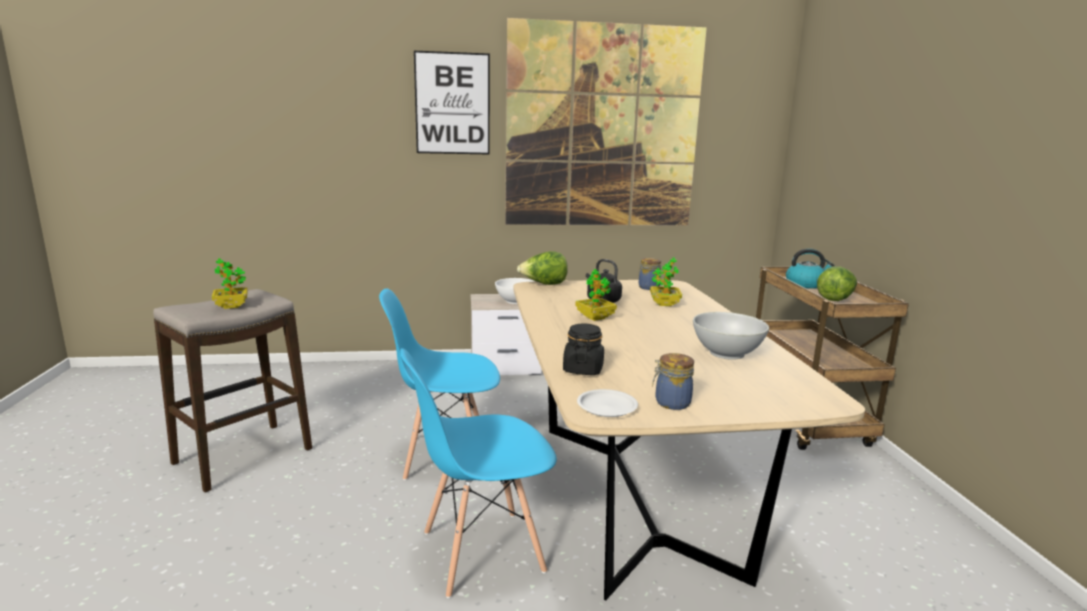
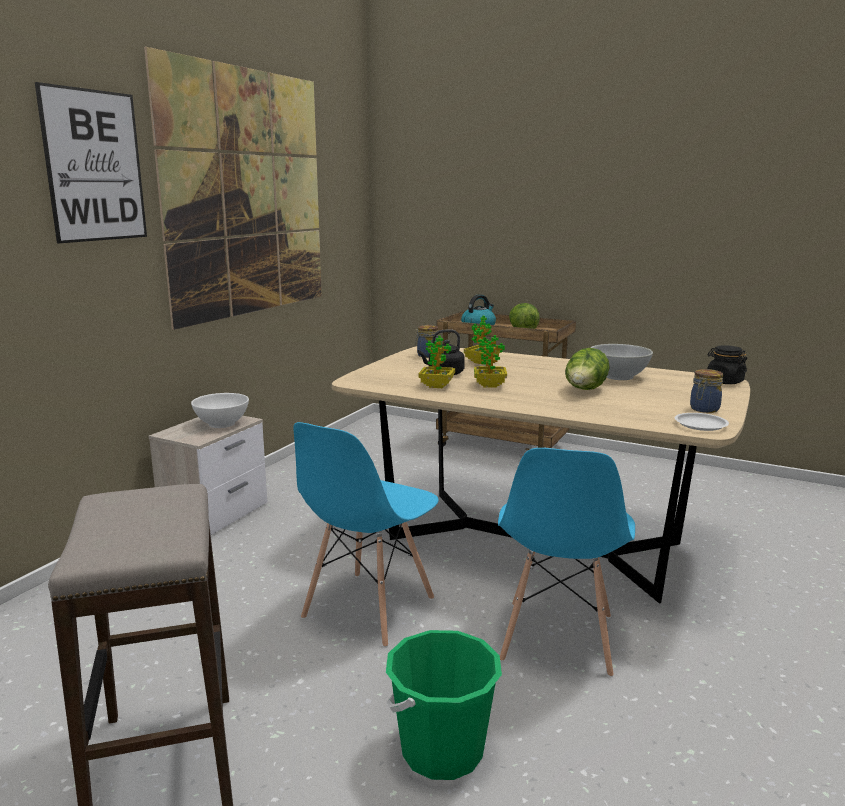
camera: 55 degrees left, 0 degrees up
(231, 306) = (156, 520): potted plant -> potted plant (436, 386)
(301, 540) = (442, 751): none -> green bucket
(544, 284) = (358, 378): lettuce -> lettuce (585, 391)
(583, 369) = (616, 414): black jar -> black jar (724, 381)

